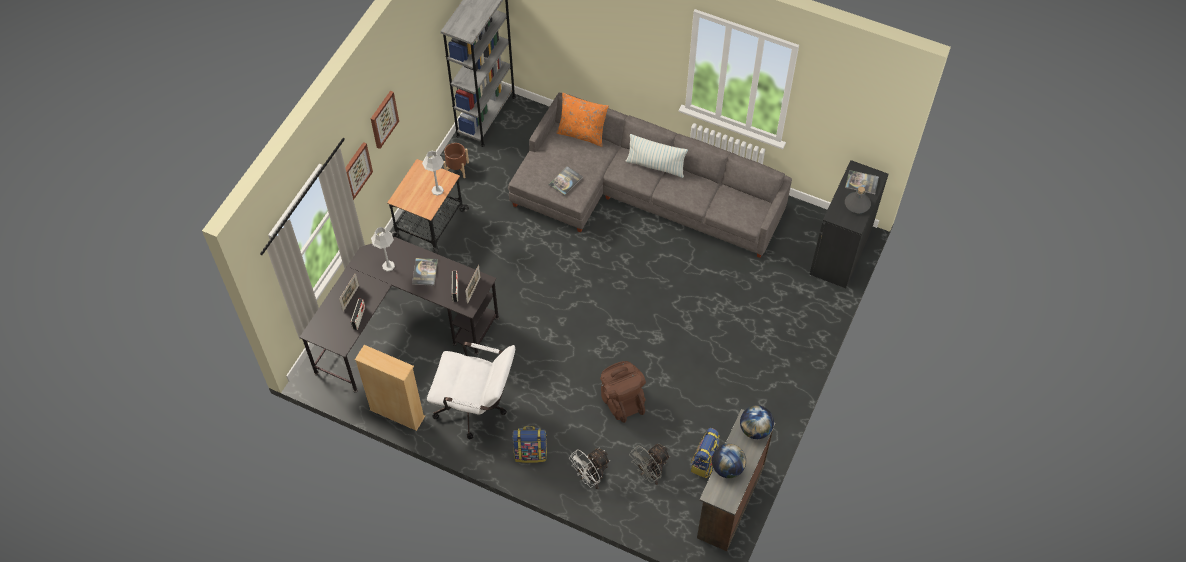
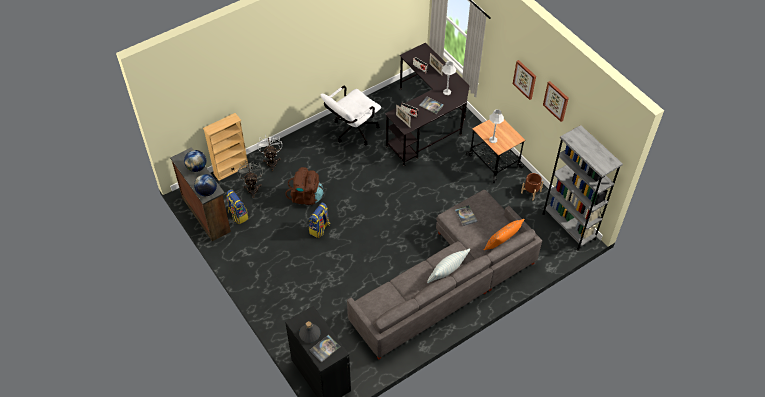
camera: 120 degrees right, 5 degrees down
(356, 170) = (498, 64): picture -> picture (556, 101)
(397, 413) = (373, 99): beige bookcase -> beige bookcase (231, 169)
(531, 453) = (306, 143): backpack -> backpack (320, 229)

